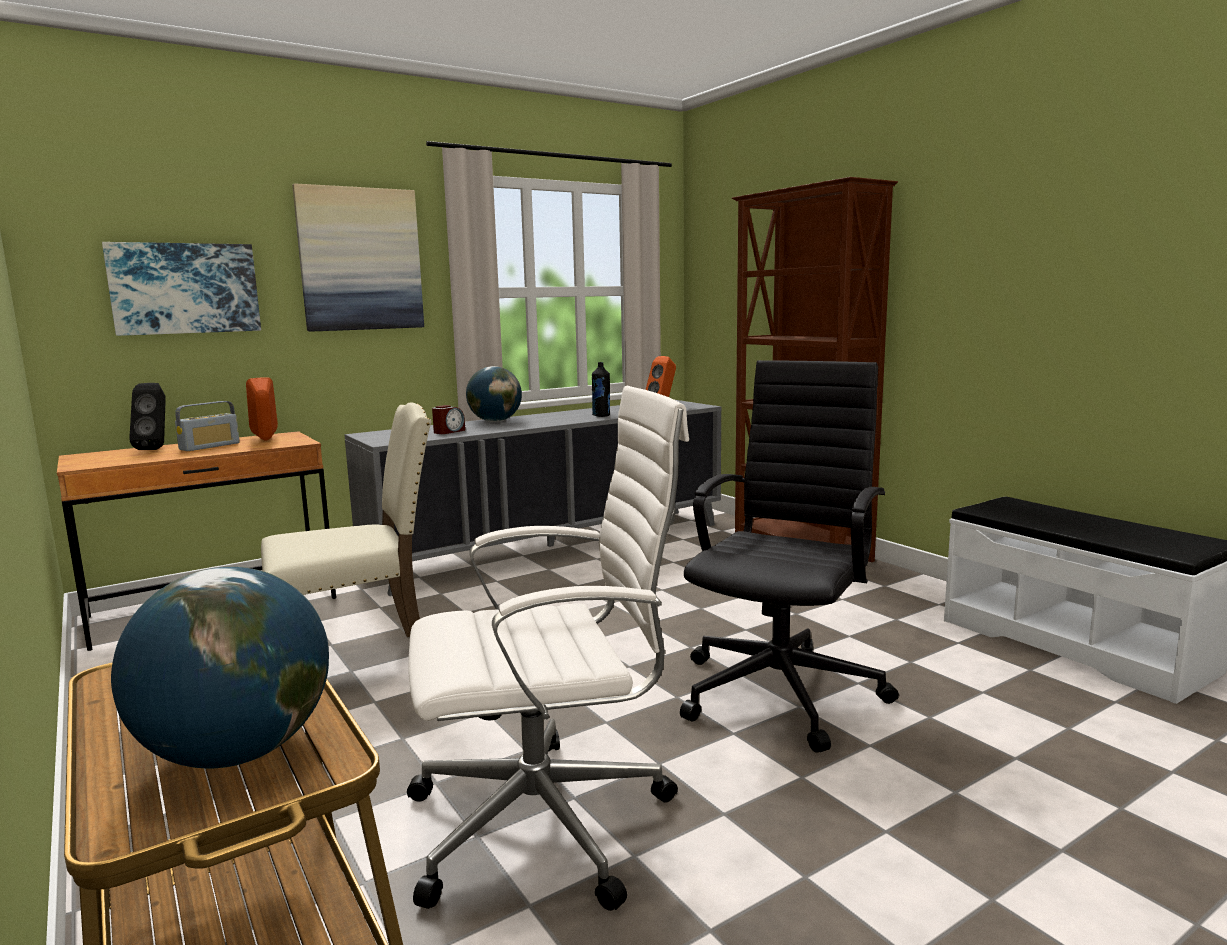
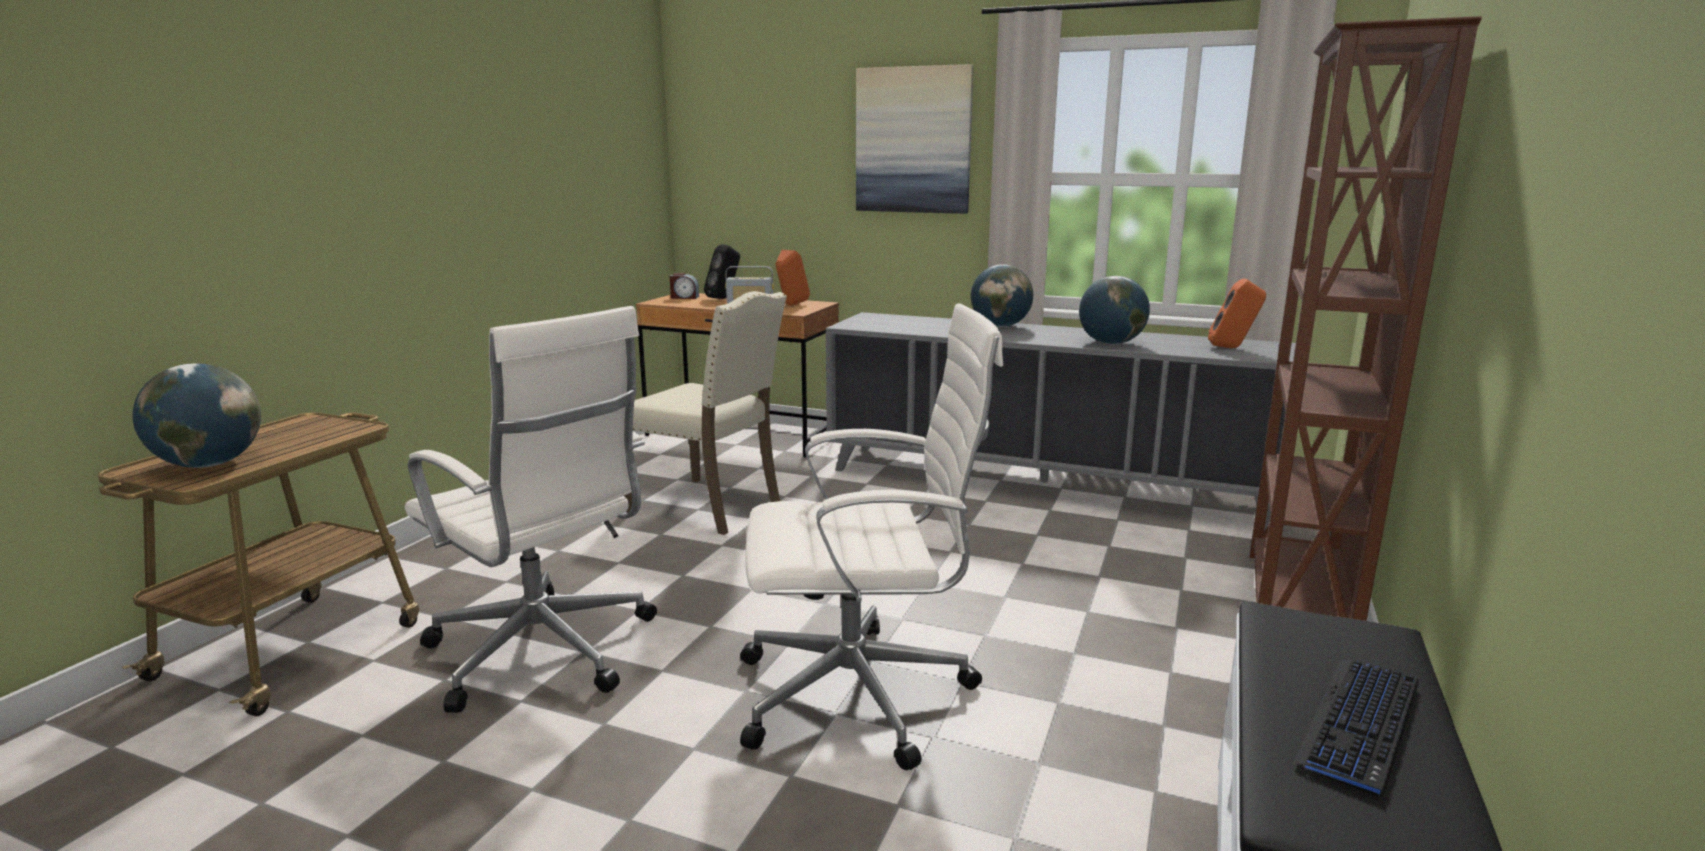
camera: 55 degrees right, 5 degrees up
(185, 288) = (769, 167): picture -> none
(449, 431) = (923, 327): alarm clock -> alarm clock (684, 297)
(601, 416) = (1111, 343): black bottle -> globe
(783, 690) = (861, 694): black office chair -> white office chair
(1098, 524) = (1360, 725): none -> keyboard

